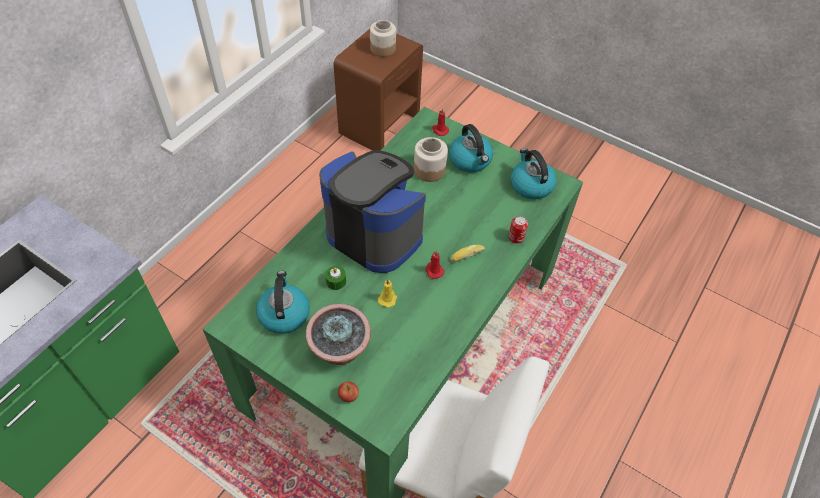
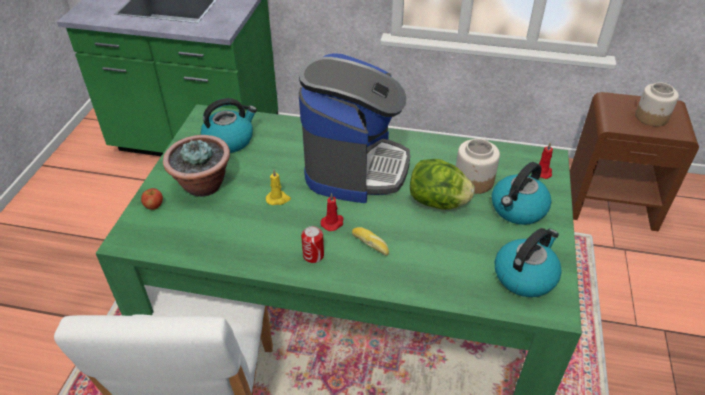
camera: 70 degrees right, 10 degrees down
(336, 281) = (281, 159): green candle -> none
(442, 200) = (438, 202): none -> lettuce
(516, 237) = (426, 282): can -> can (313, 255)

